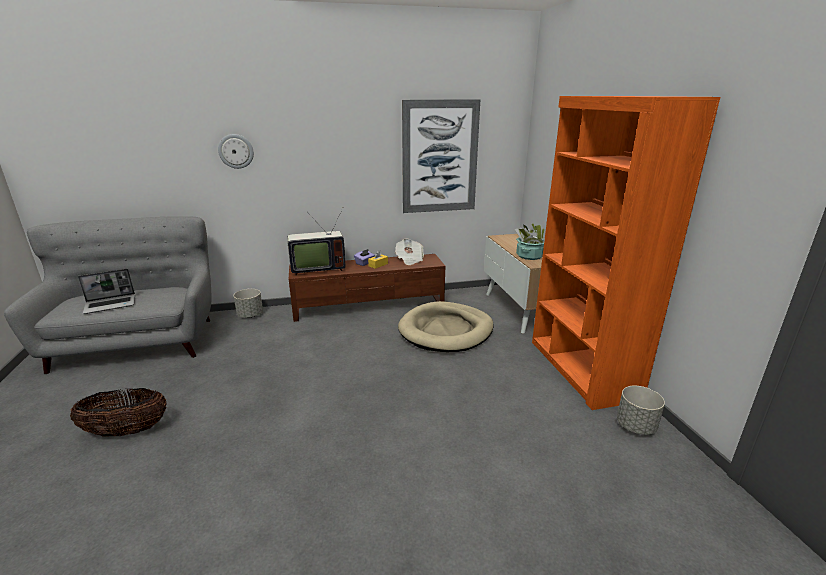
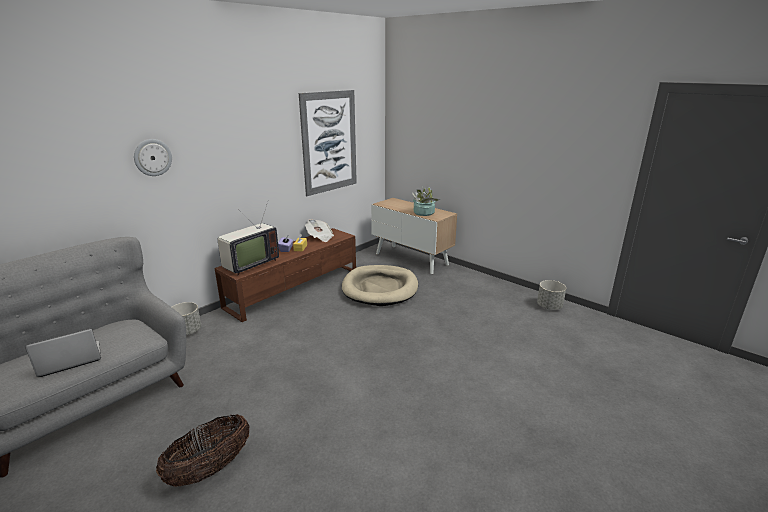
camera: 35 degrees left, 0 degrees up
(111, 304) = (69, 361): laptop -> laptop turned 150 degrees counterclockwise
(581, 369) = (490, 285): orange bookcase -> none

